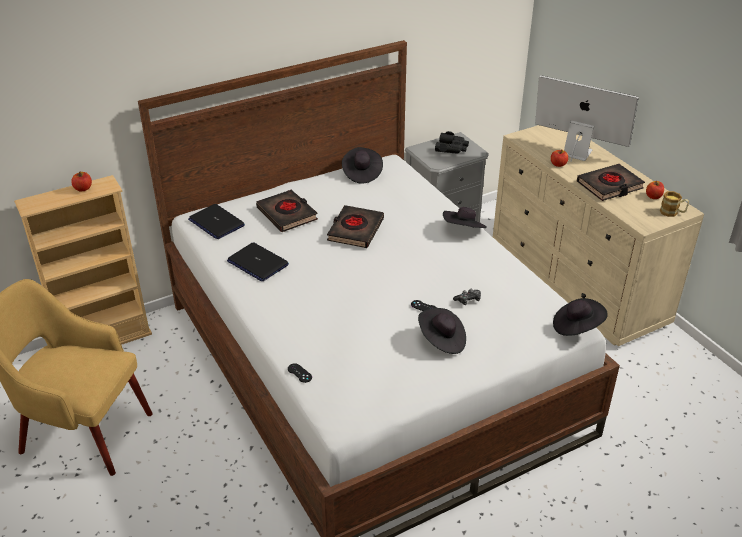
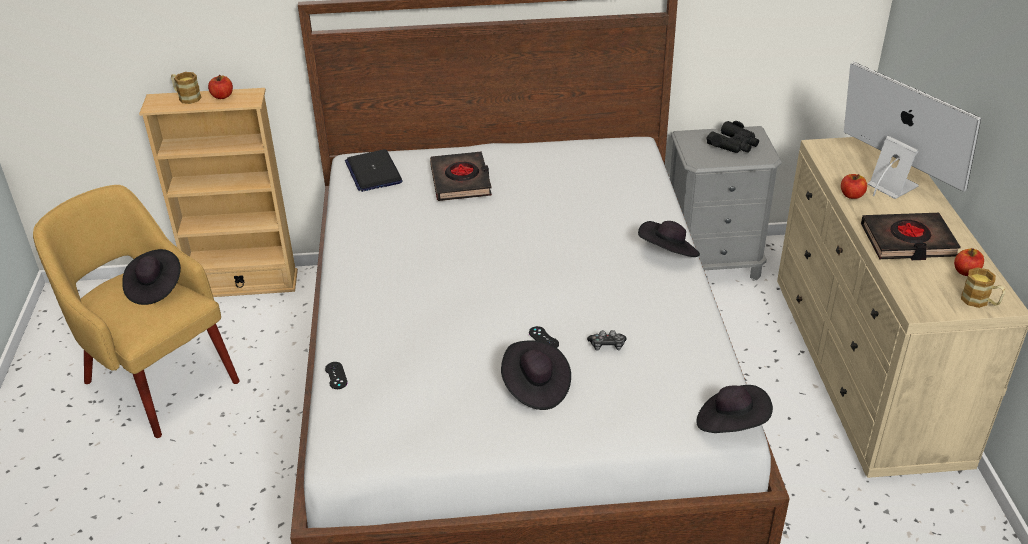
camera: 25 degrees right, 0 degrees up
(53, 195) = (186, 97): none -> mug
(257, 263) = (384, 231): laptop -> none
(355, 230) = (528, 220): black book -> none
(361, 173) = (587, 151): black hat -> black hat (154, 288)

